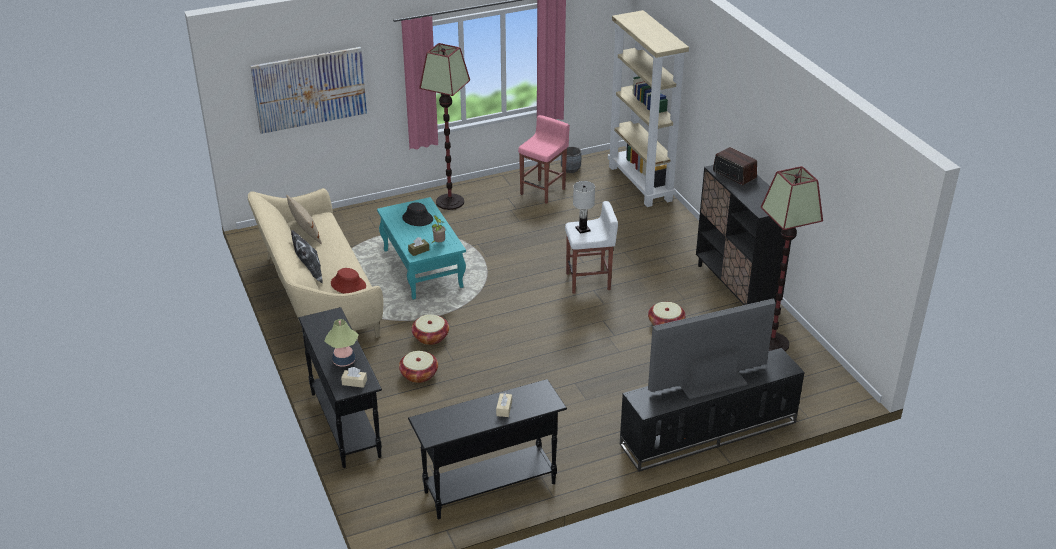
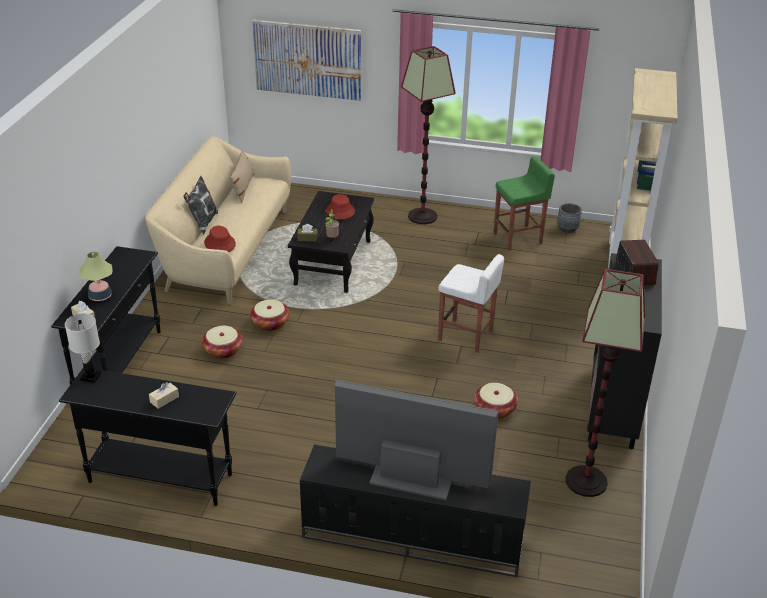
camera: 35 degrees right, 0 degrees up
(417, 218) = (340, 211): black hat -> red hat
(422, 268) = (333, 262): turquoise coffee table -> black coffee table
(543, 191) = (518, 238): pink stool -> green stool
(583, 229) = (464, 275): white table lamp -> white table lamp (91, 376)

